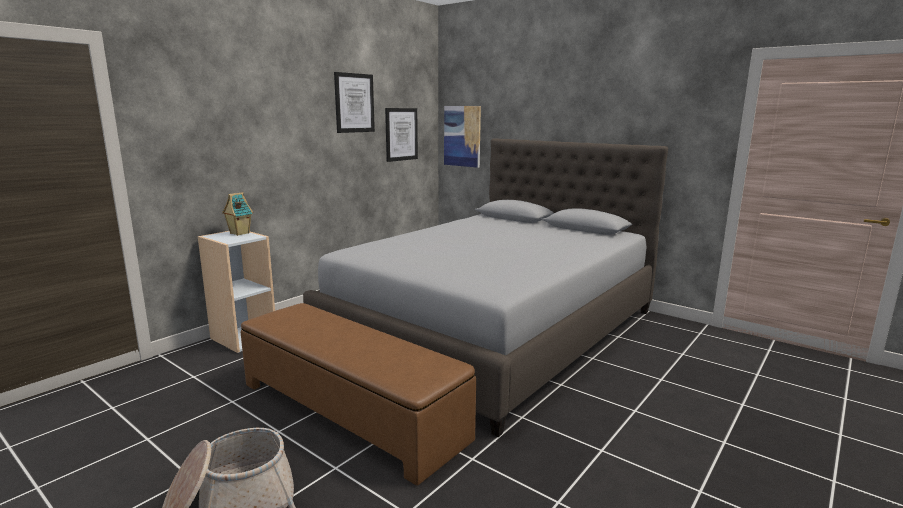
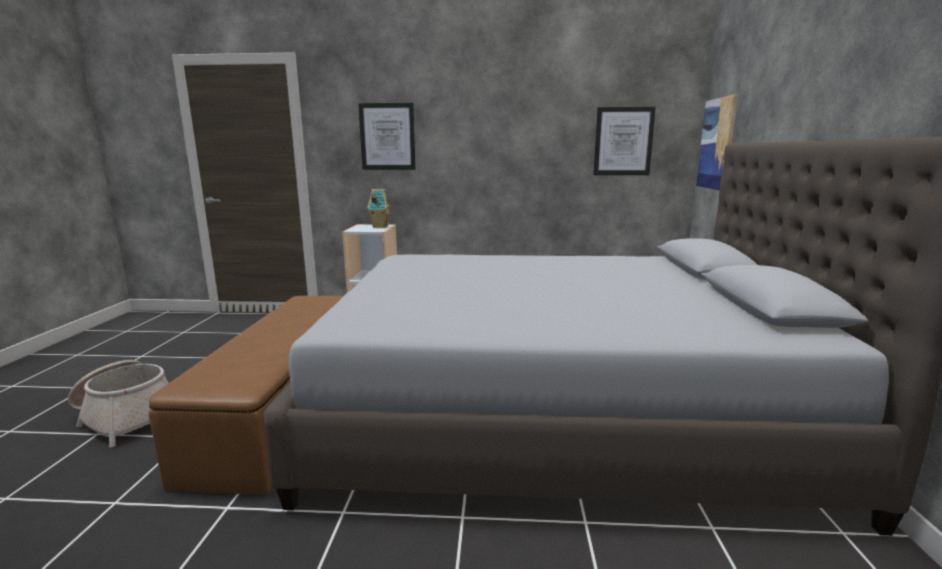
camera: 55 degrees right, 0 degrees up
(354, 103) = (547, 102): picture -> picture (387, 137)

